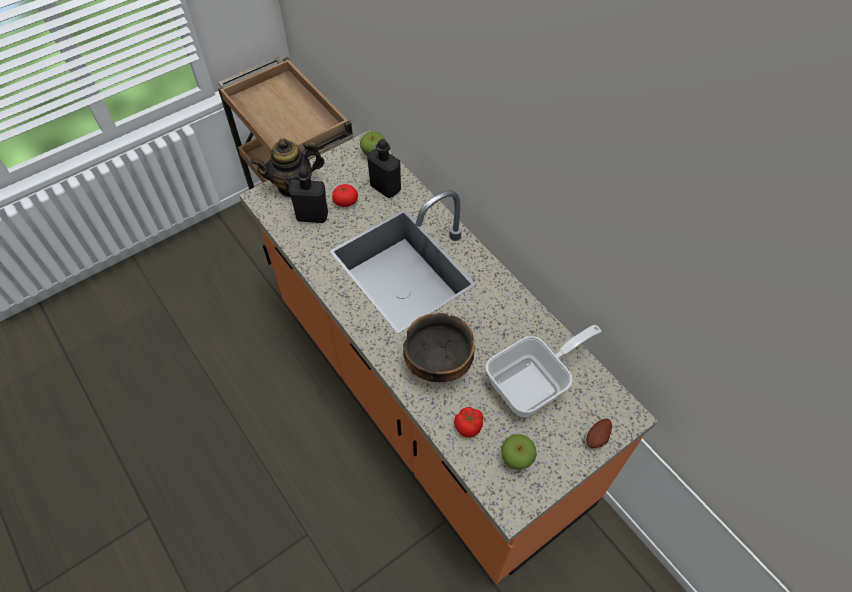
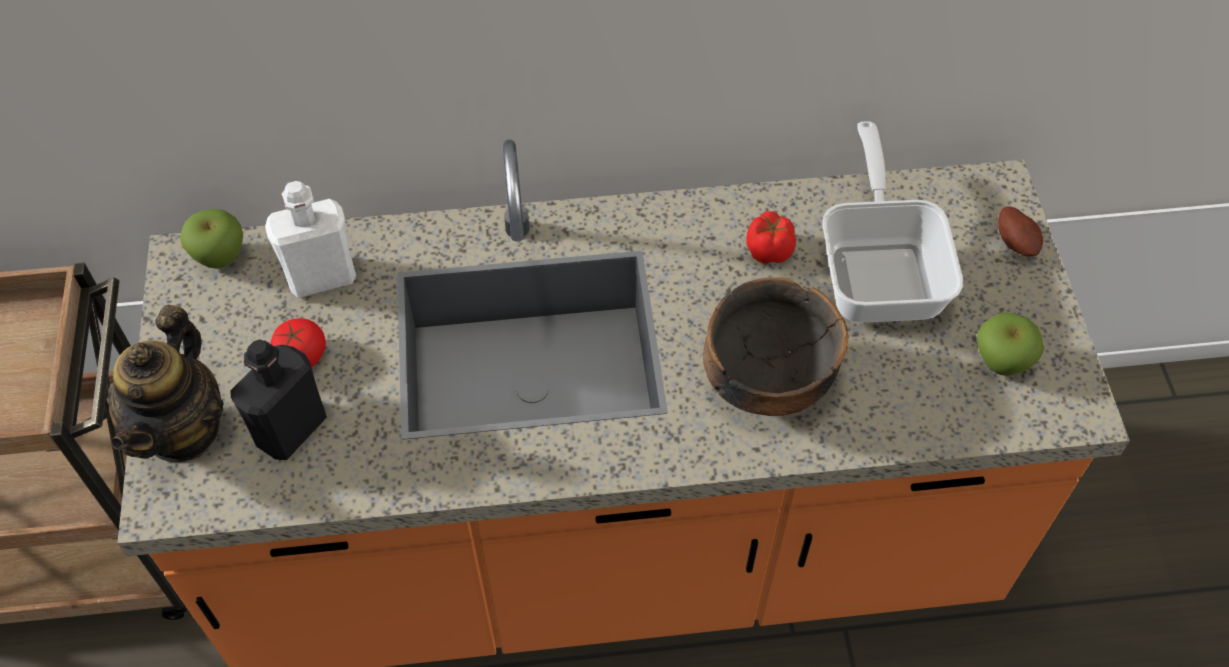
camera: 60 degrees left, 0 degrees up
(385, 188) = (322, 277): black bottle -> white bottle
(469, 426) = (910, 397): tomato -> tomato (769, 249)

